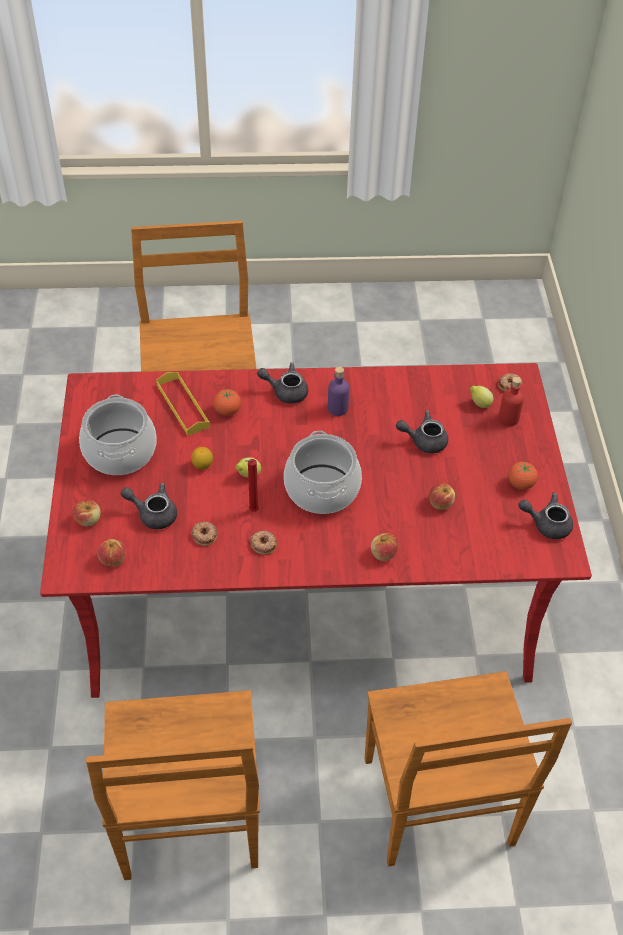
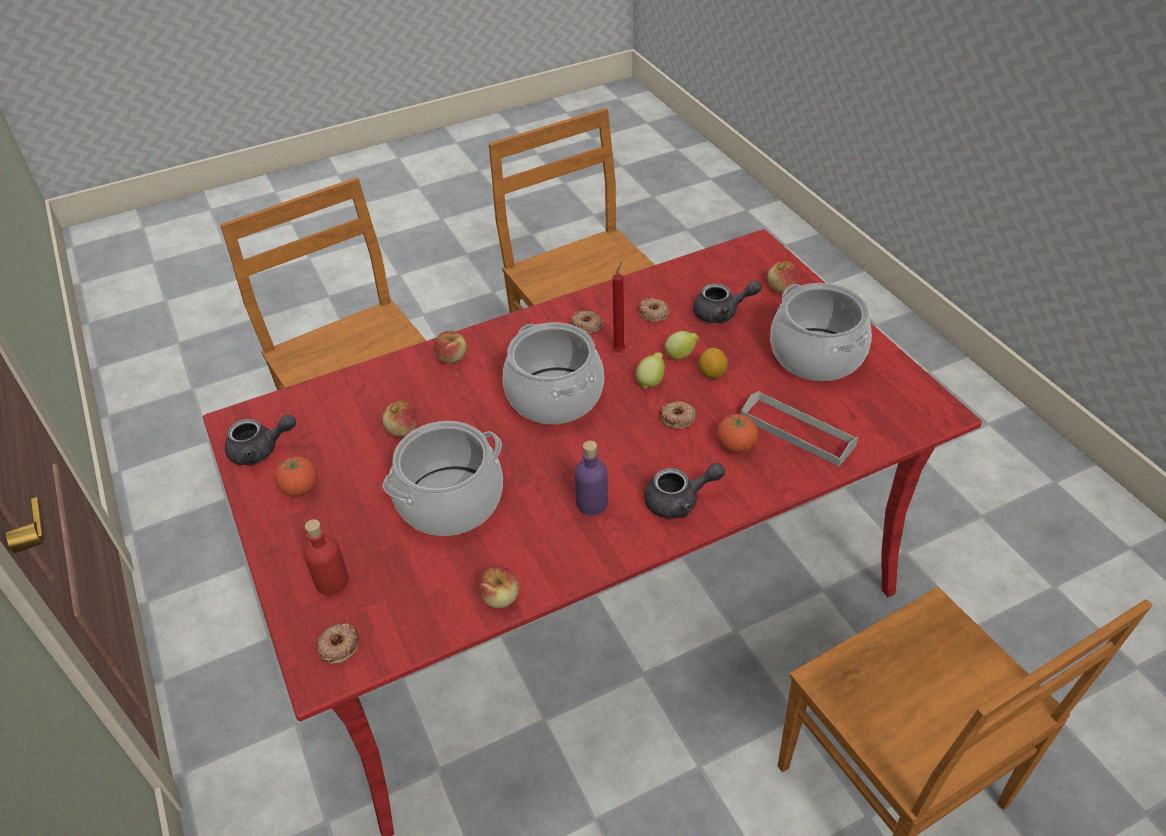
camera: 160 degrees right, 5 degrees down
(113, 559) = (724, 267): apple -> apple (500, 597)
(183, 406) = (797, 431): yellow tray -> grey tray
(249, 442) = (678, 418): none -> donut
(423, 441) = (450, 500): grey teapot -> cooking pot
(479, 404) = (383, 590): lemon -> lemon (681, 356)

